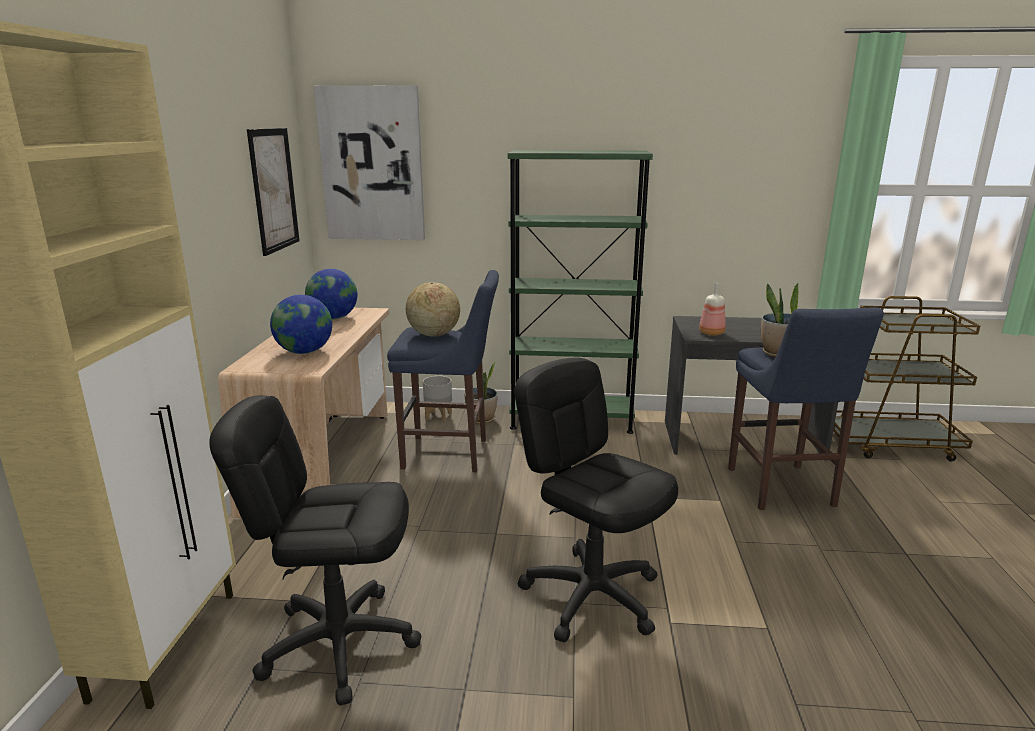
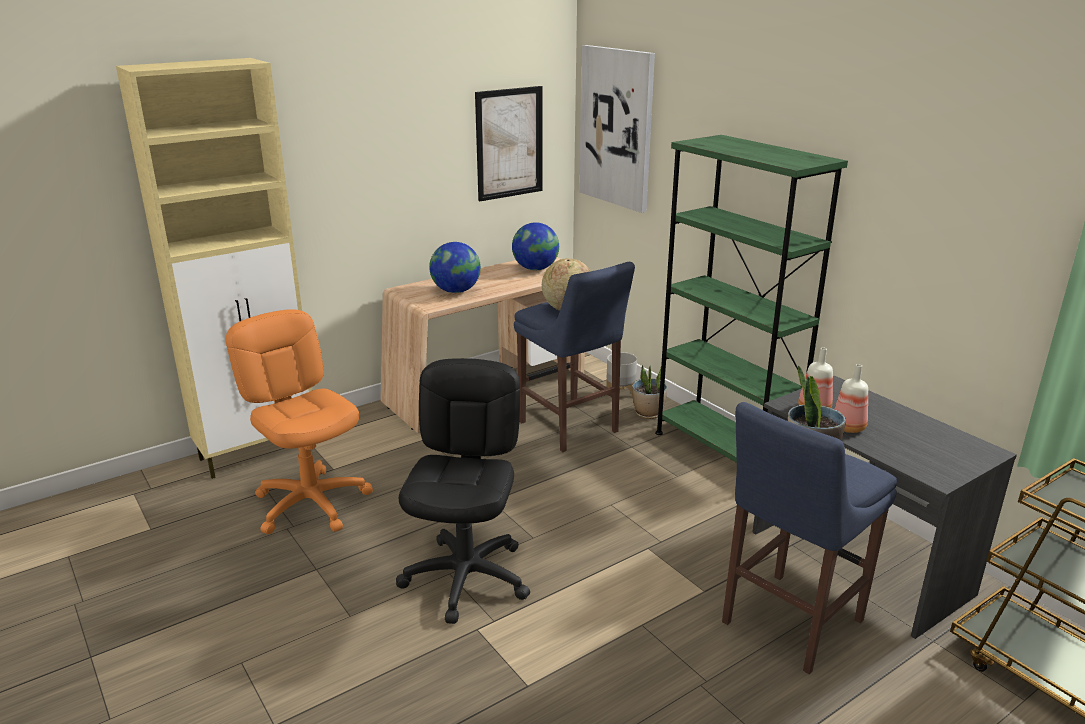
camera: 50 degrees right, 5 degrees up
(339, 642) = (312, 503): black office chair -> orange office chair
(745, 335) = (848, 427): none -> bottle

